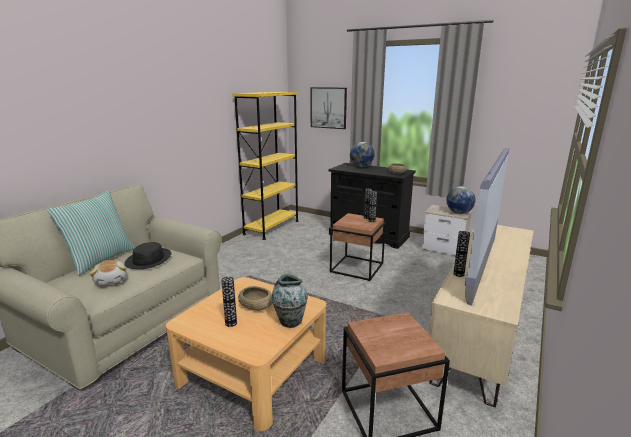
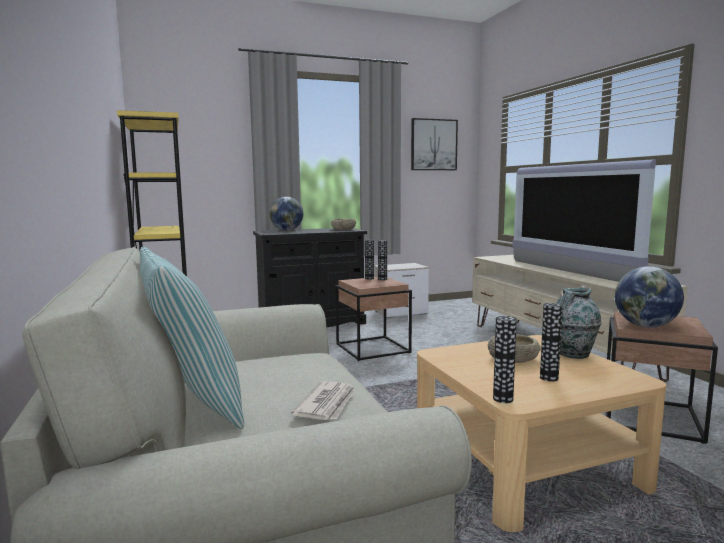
camera: 50 degrees left, 10 degrees down
(111, 280) = (327, 404): plush toy -> newspaper
(149, 259) = (285, 369): black hat -> none
(328, 108) = (208, 156): picture -> picture (433, 145)
(458, 274) = (580, 278): vase -> vase (503, 399)
(459, 213) = (412, 265): globe -> globe (645, 326)

